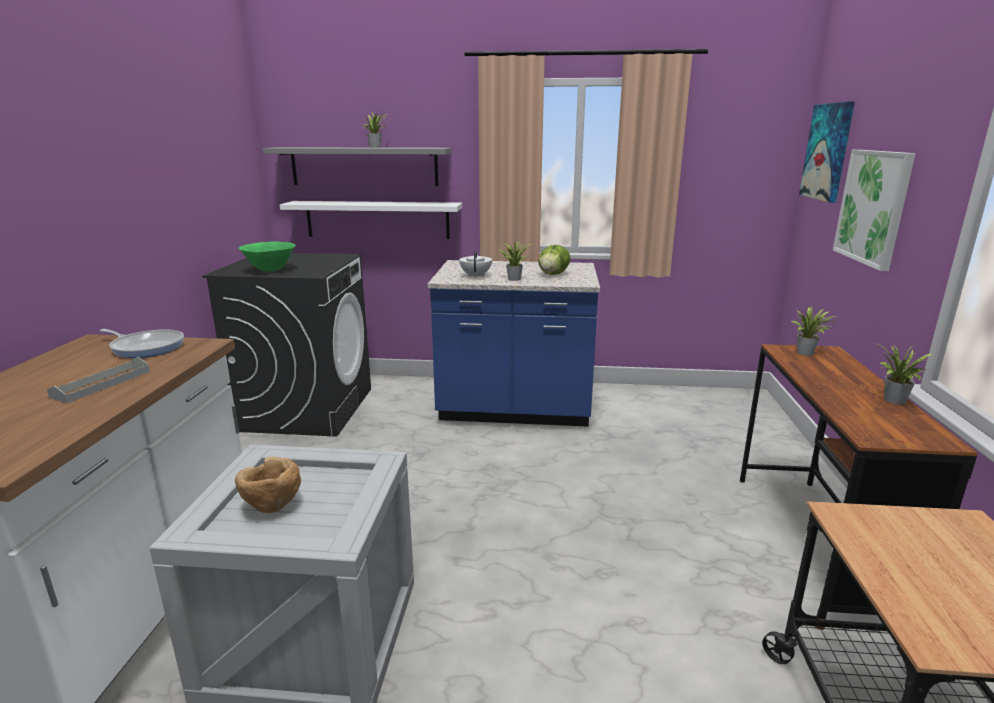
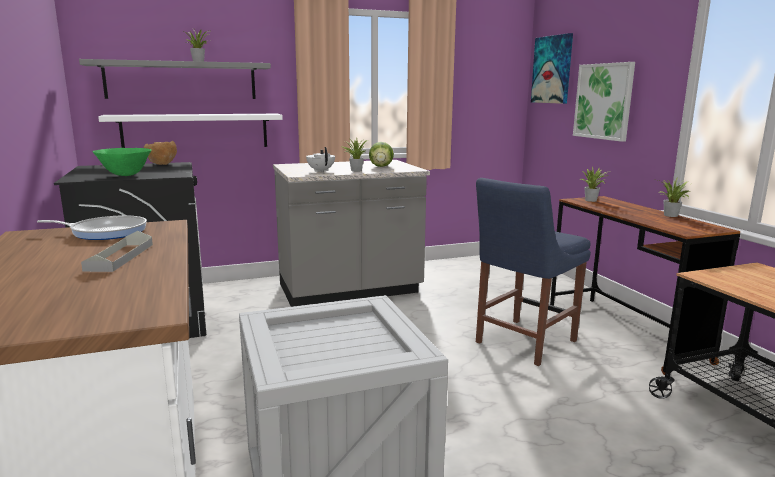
camera: 25 degrees left, 5 degrees down
(271, 507) = (320, 348): brown bowl -> brown bowl (162, 164)
(514, 409) = (350, 290): blue counter -> grey counter
(655, 525) = (522, 343): none -> blue chair

